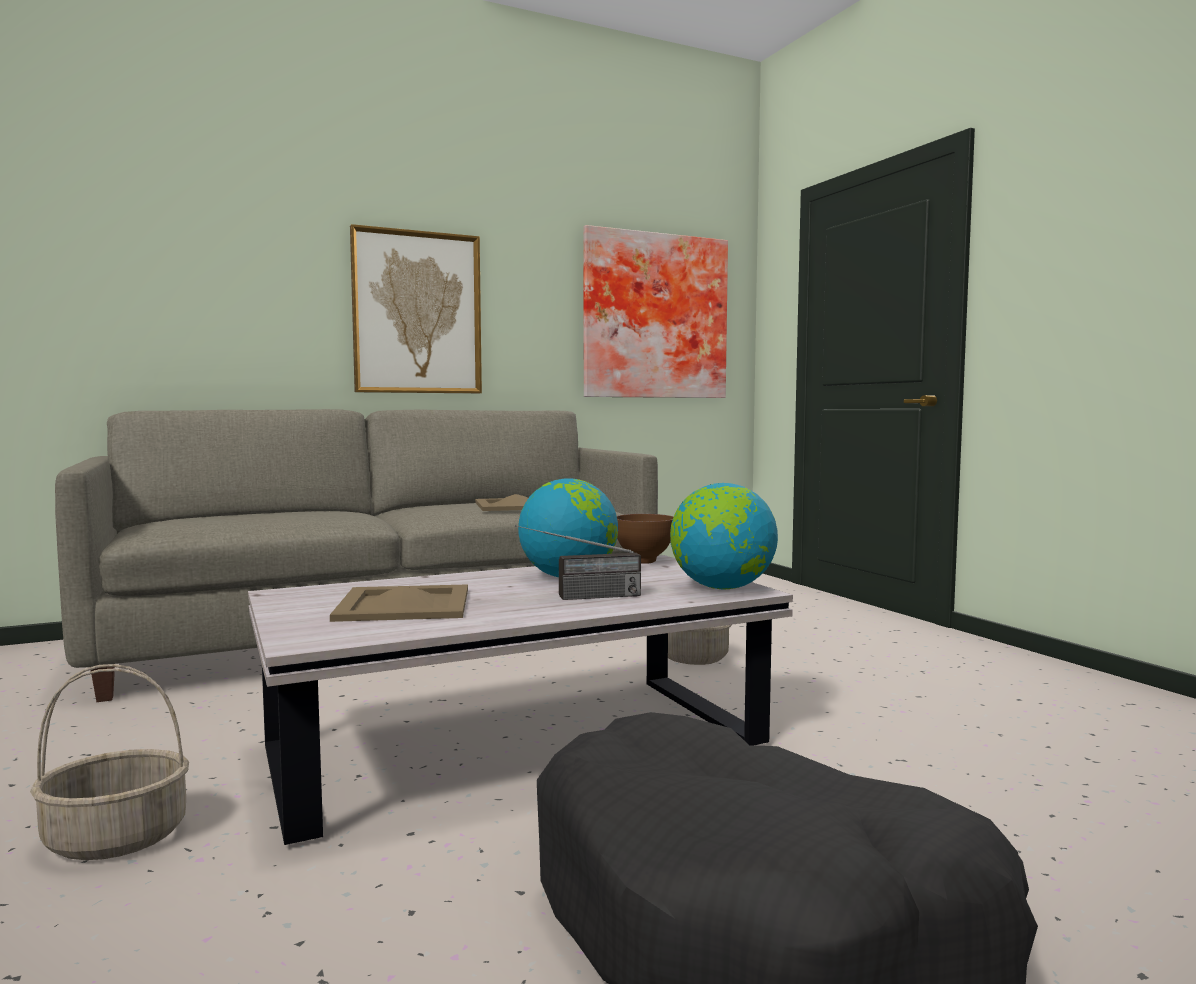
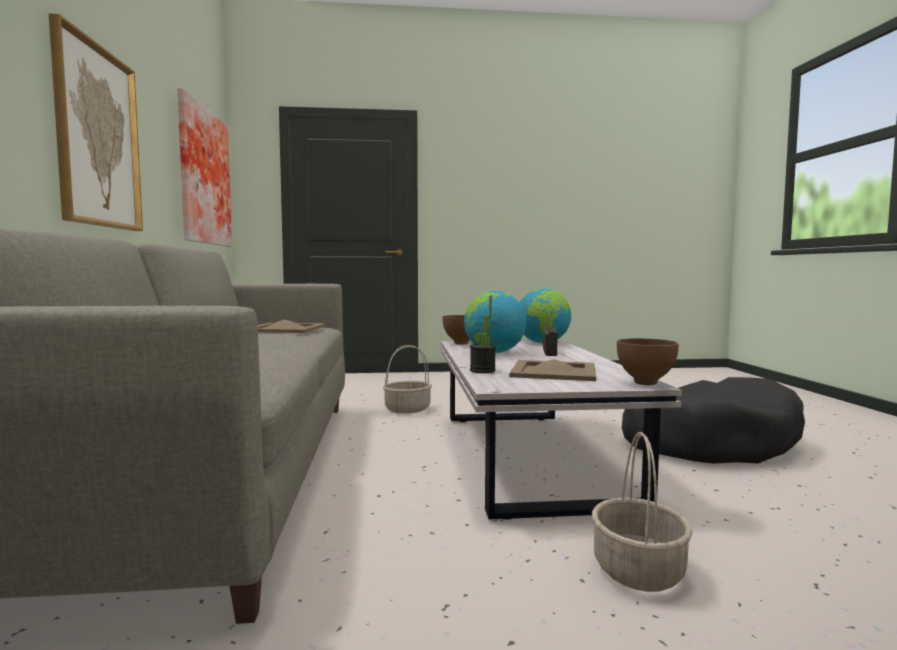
camera: 70 degrees left, 0 degrees up
(311, 640) = (644, 383): none -> brown bowl
(396, 583) = (482, 371): none -> potted plant

